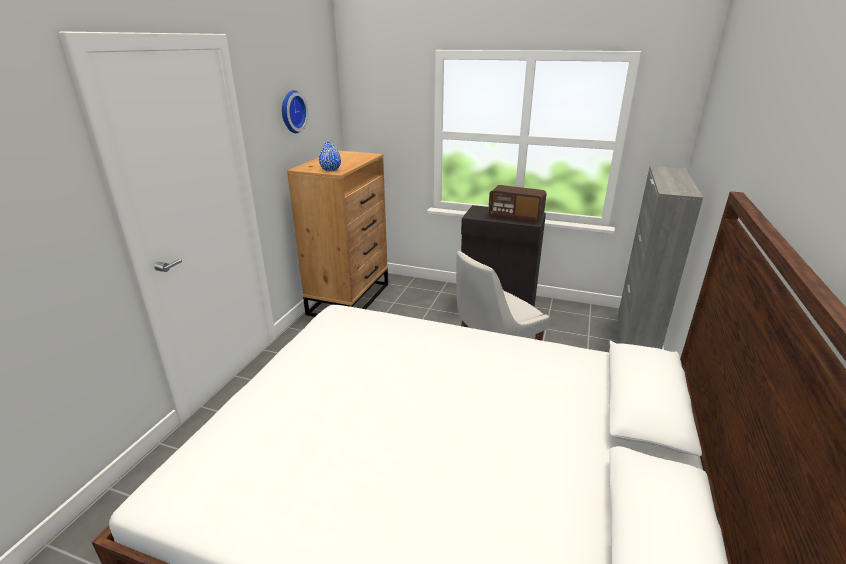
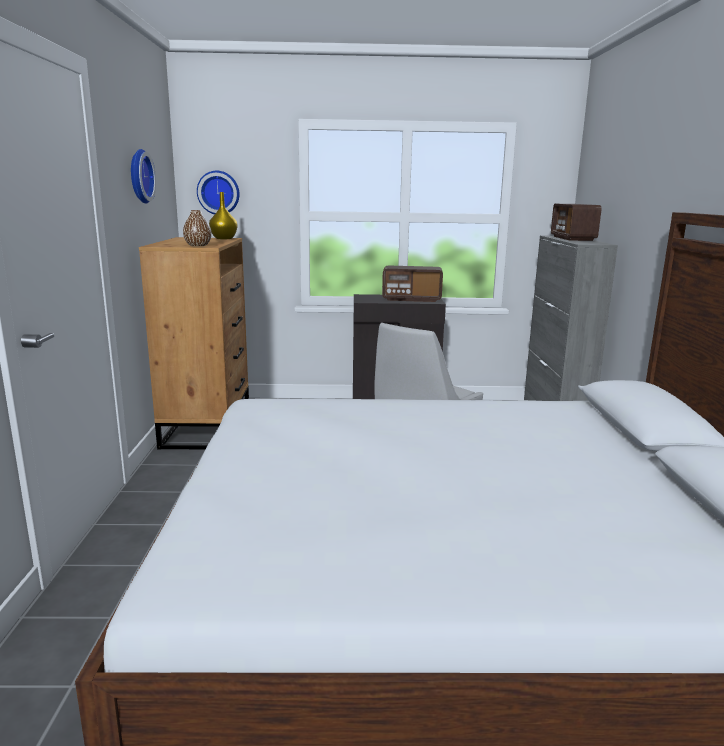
camera: 20 degrees left, 10 degrees down
(330, 170) = (198, 245): blue vase -> brown vase
(366, 155) = (223, 238): none -> yellow vase
(372, 112) = (219, 193): none -> wall clock
(673, 176) = (572, 238): none -> radio

